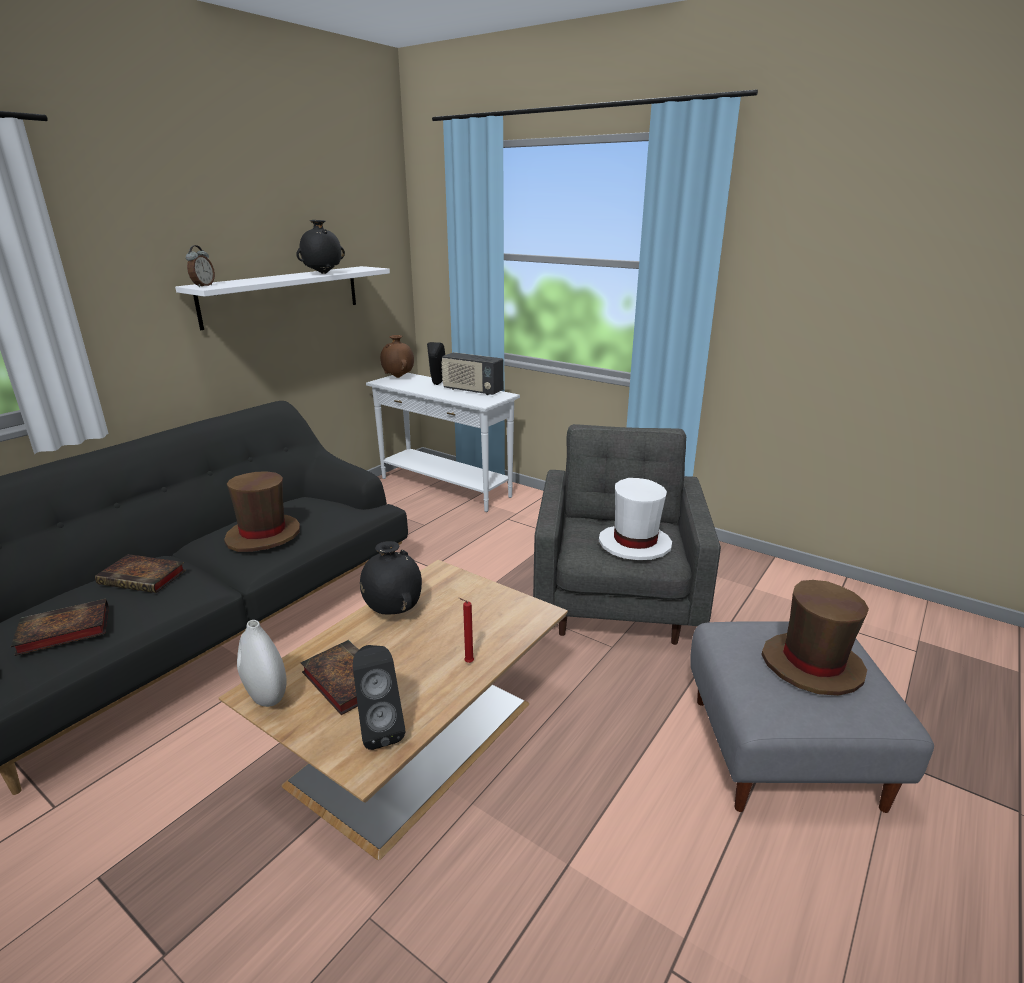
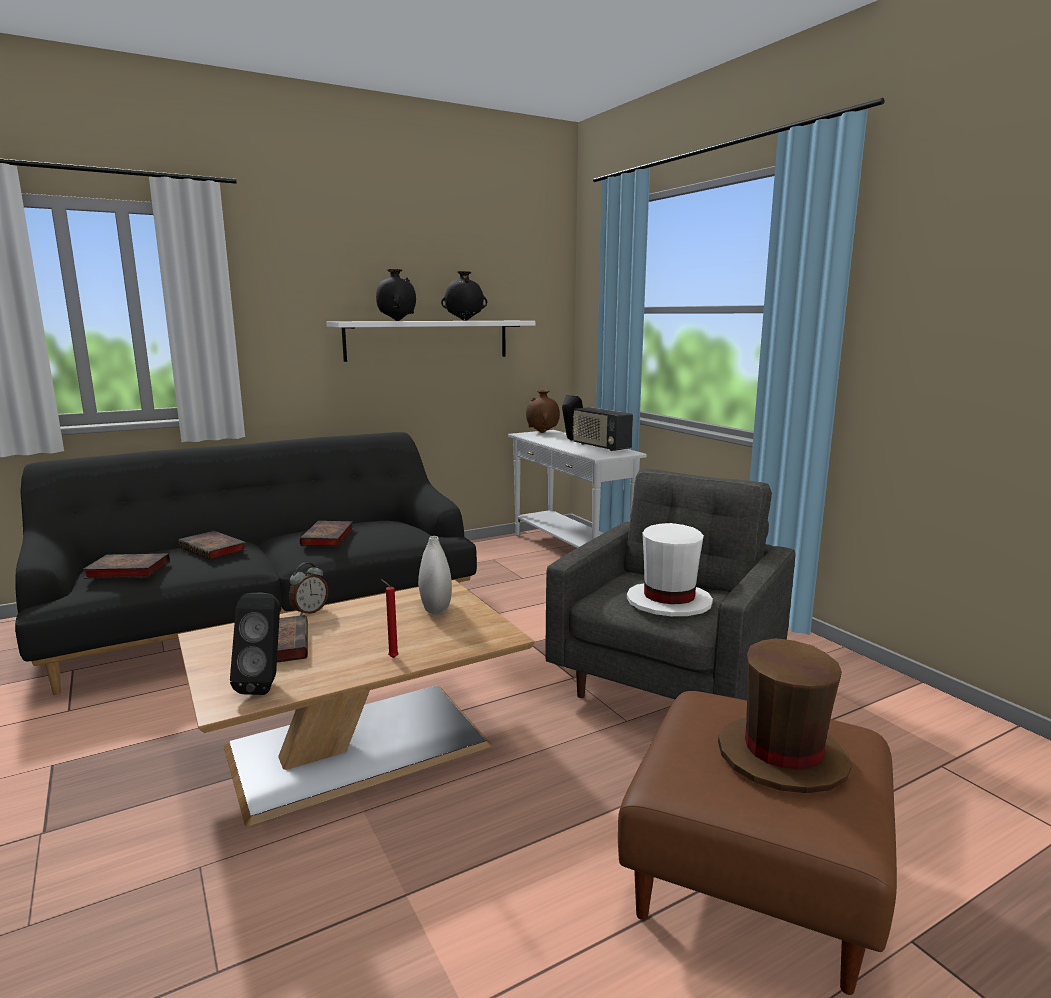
camera: 25 degrees right, 10 degrees down
(203, 286) = (345, 321): alarm clock -> alarm clock (309, 611)
(263, 535) = (328, 538): brown hat -> book
(265, 694) = (211, 640): white vase -> white vase (435, 608)
(393, 611) = (372, 607): black vase -> black vase (397, 321)
(782, 750) = (752, 877): grey ottoman -> brown ottoman

